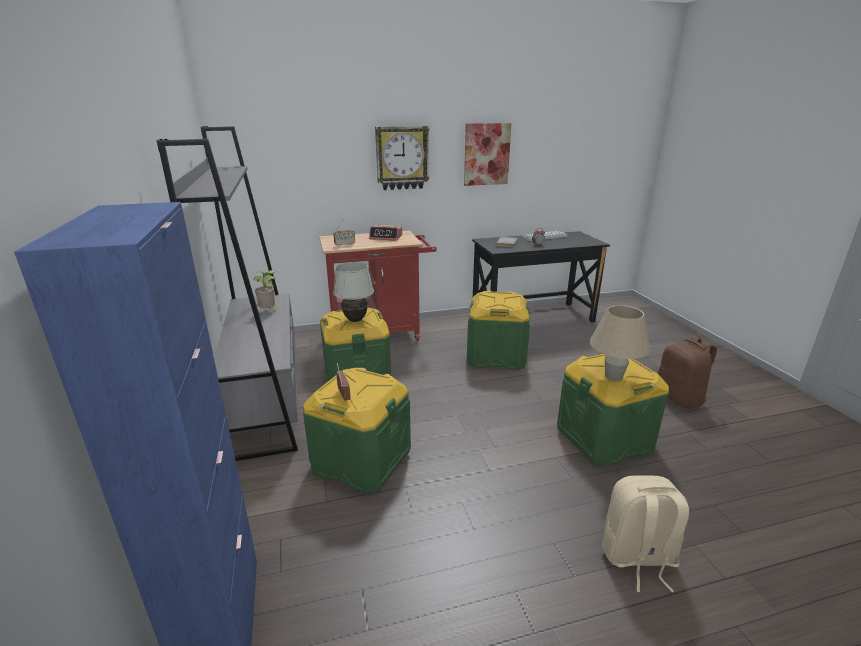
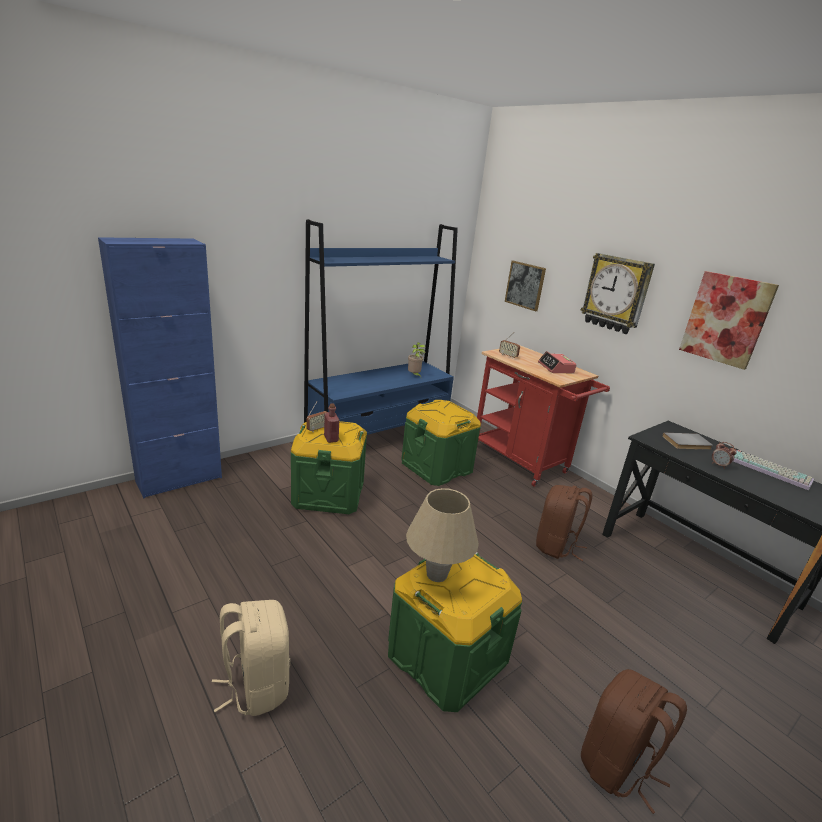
camera: 65 degrees right, 0 degrees up
(267, 399) = (379, 436): grey bookcase -> blue bookcase
(302, 176) = (525, 285): none -> picture
(355, 320) = (441, 413): white table lamp -> none
(373, 390) = (331, 438): none -> red bottle
(496, 356) = (556, 546): green storage box -> brown backpack

